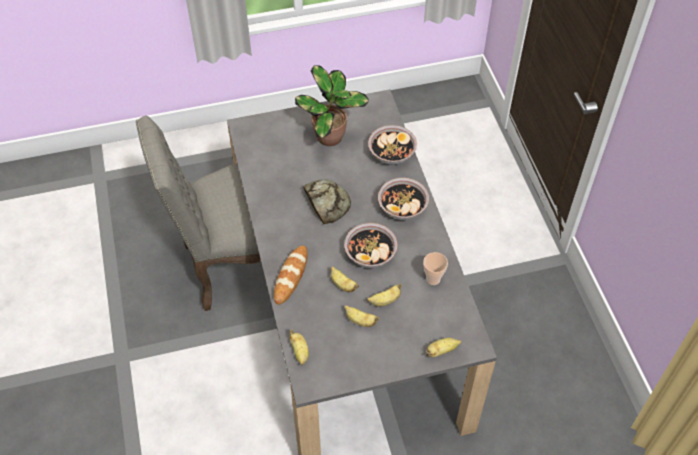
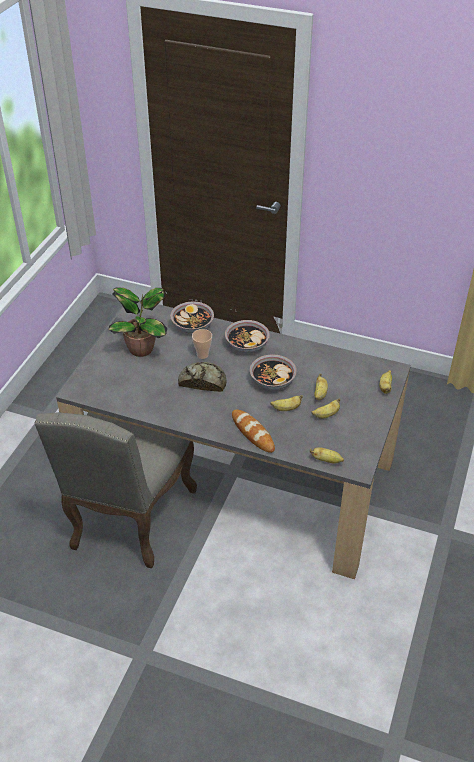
camera: 55 degrees left, 10 degrees down
(433, 279) = (323, 361): cup -> cup (202, 355)

